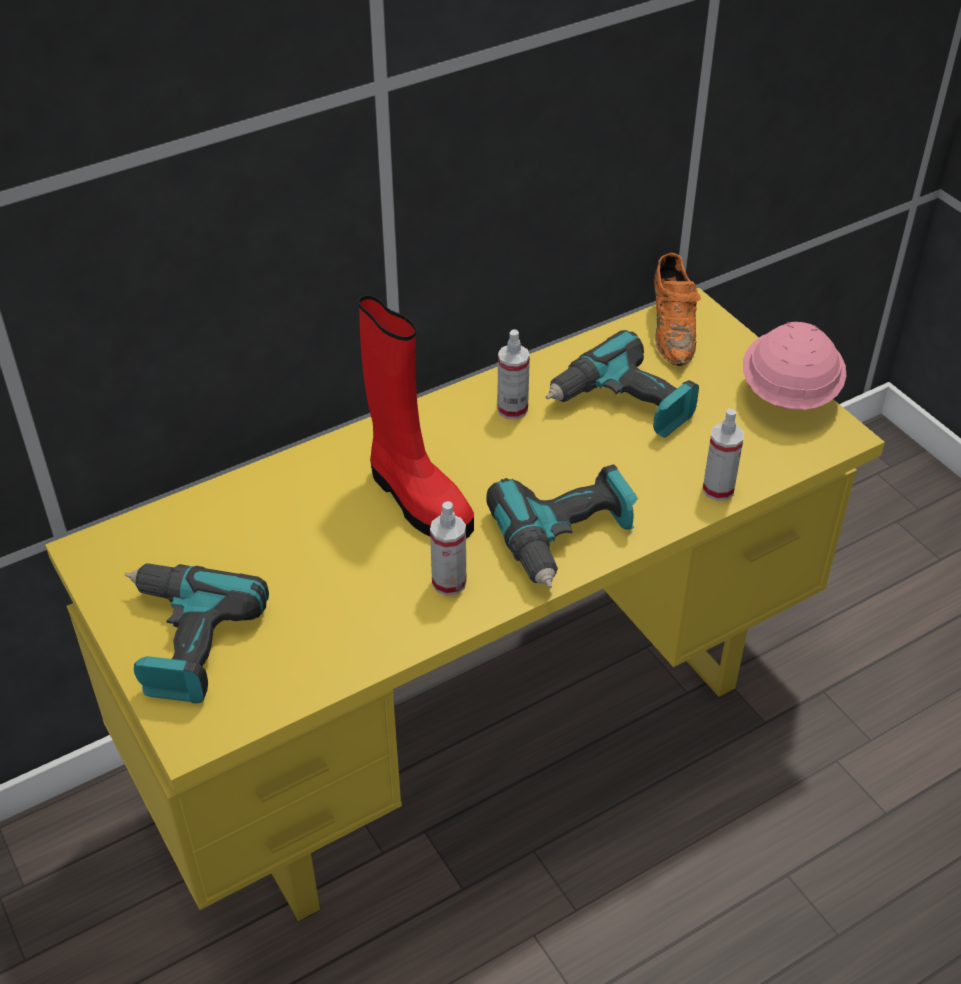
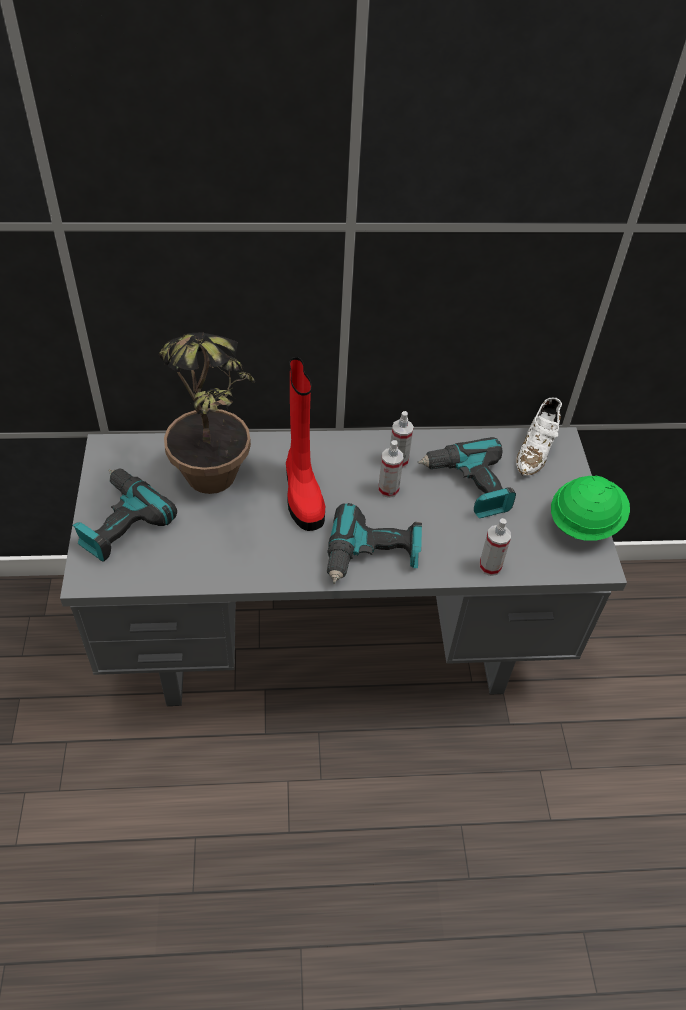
camera: 25 degrees right, 5 degrees up
(290, 543) = (213, 489): none -> potted plant
(449, 582) = (284, 553): spray bottle -> spray bottle (388, 489)
(480, 725) = (335, 642): yellow desk -> grey desk
(672, 331) = (536, 450): orange shoe -> white shoe
(788, 393) = (584, 522): pink hard hat -> green hard hat

